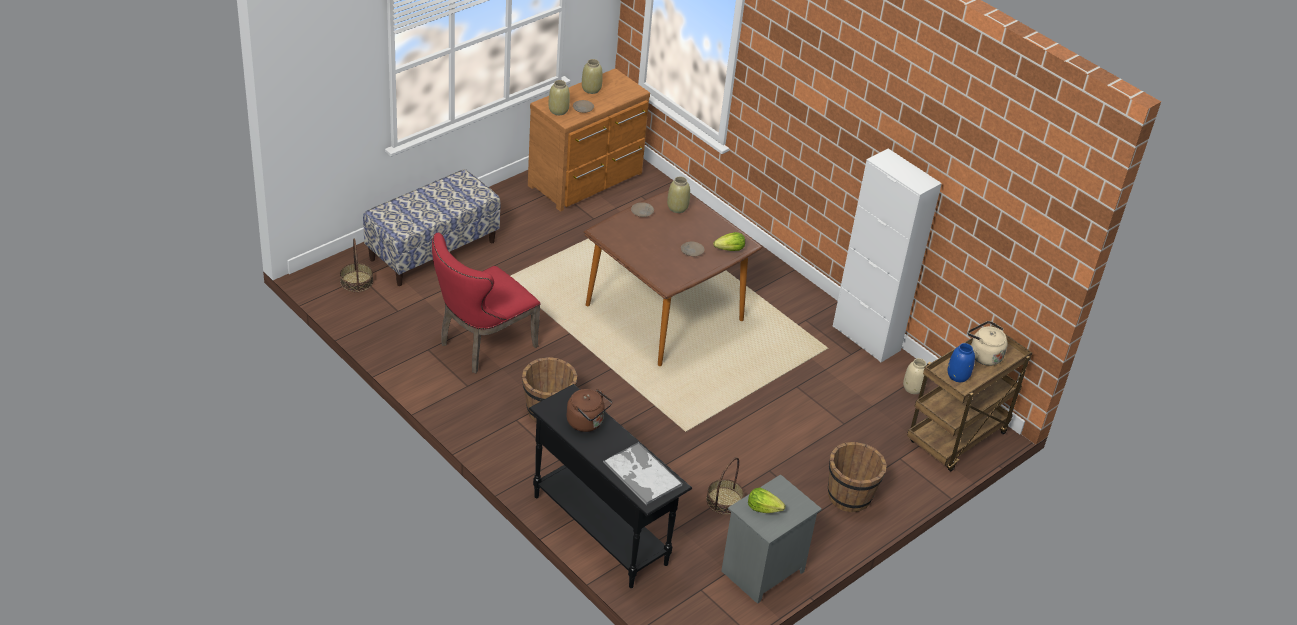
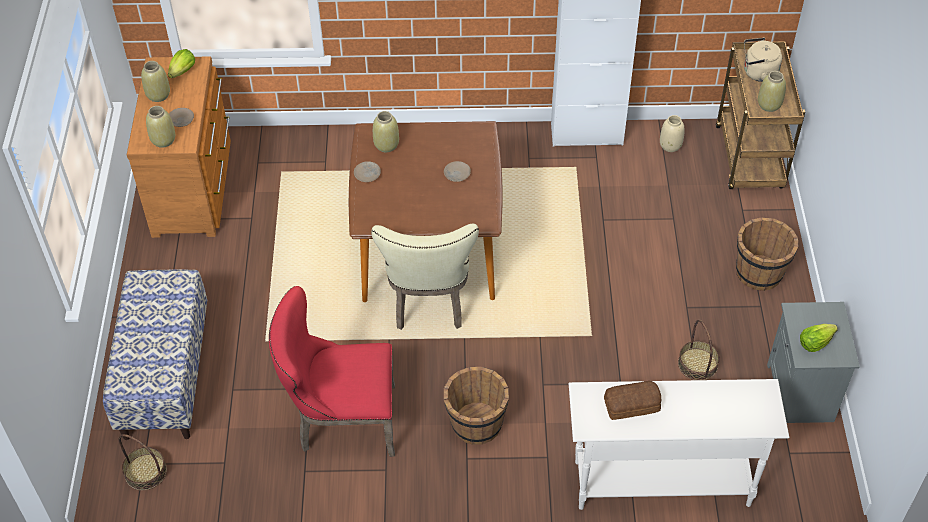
camera: 45 degrees left, 10 degrees up
(482, 345) = (341, 421): red chair -> red chair turned 90 degrees clockwise
(587, 423) = (632, 405): brown kettle -> bread
(600, 529) = (661, 482): black console table -> white console table
(622, 335) = (429, 301): none -> beige chair
(641, 474) = (733, 406): tray -> none
(730, 250) = (480, 146): lettuce -> lettuce (183, 71)
(958, 376) = (769, 104): blue vase -> beige vase

